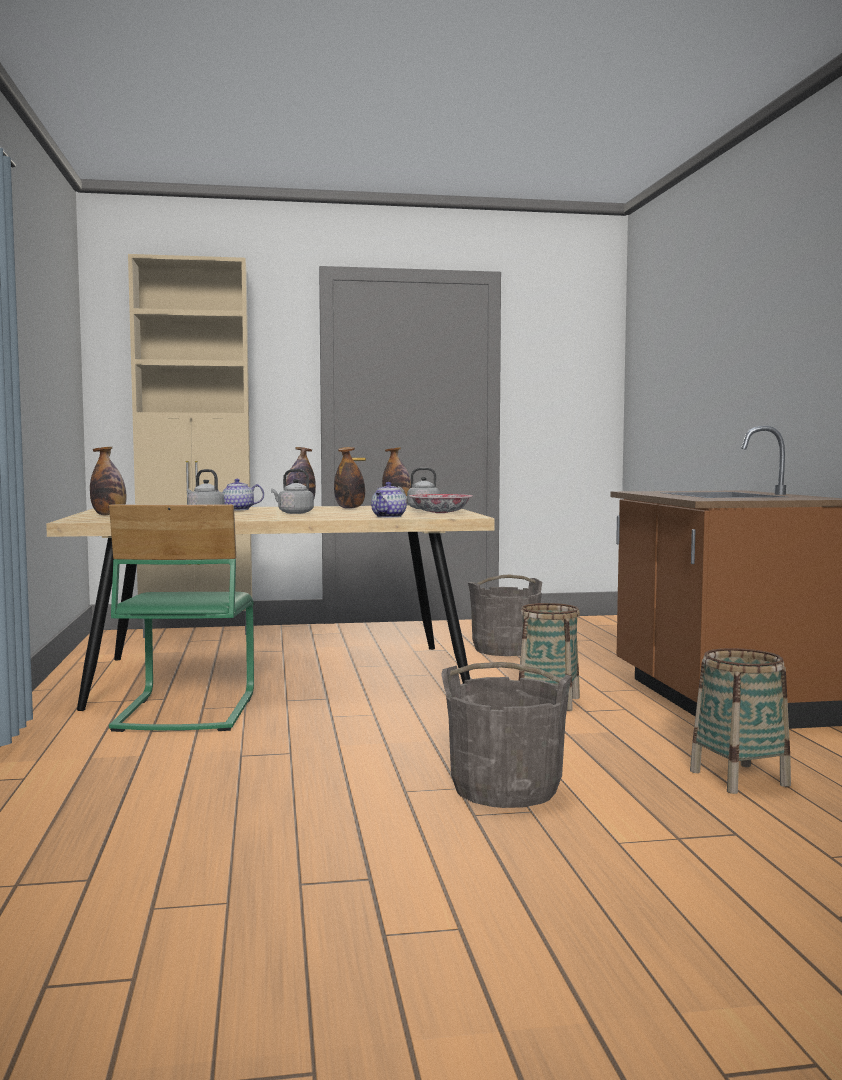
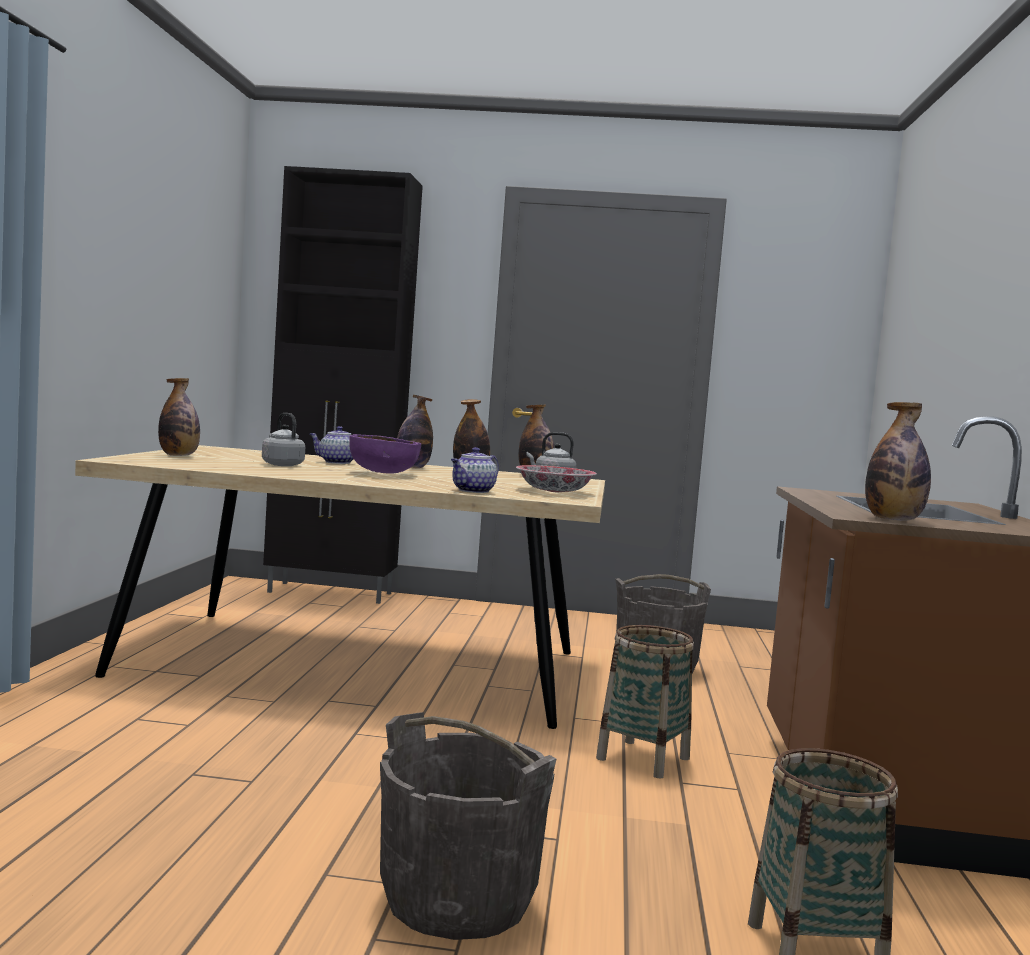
camera: 15 degrees right, 0 degrees up
(185, 711) = (202, 697): green chair -> none
(199, 632) = (331, 593): beige cabinet -> black cabinet
(293, 513) = (382, 473): grey kettle -> purple bowl
(728, 499) = (893, 520): none -> bottle

